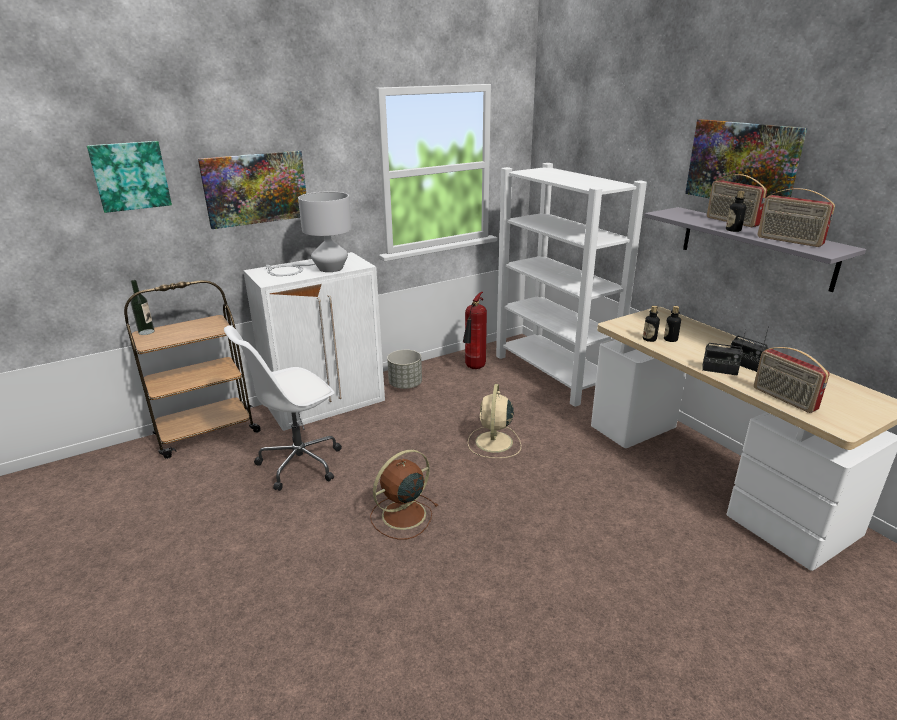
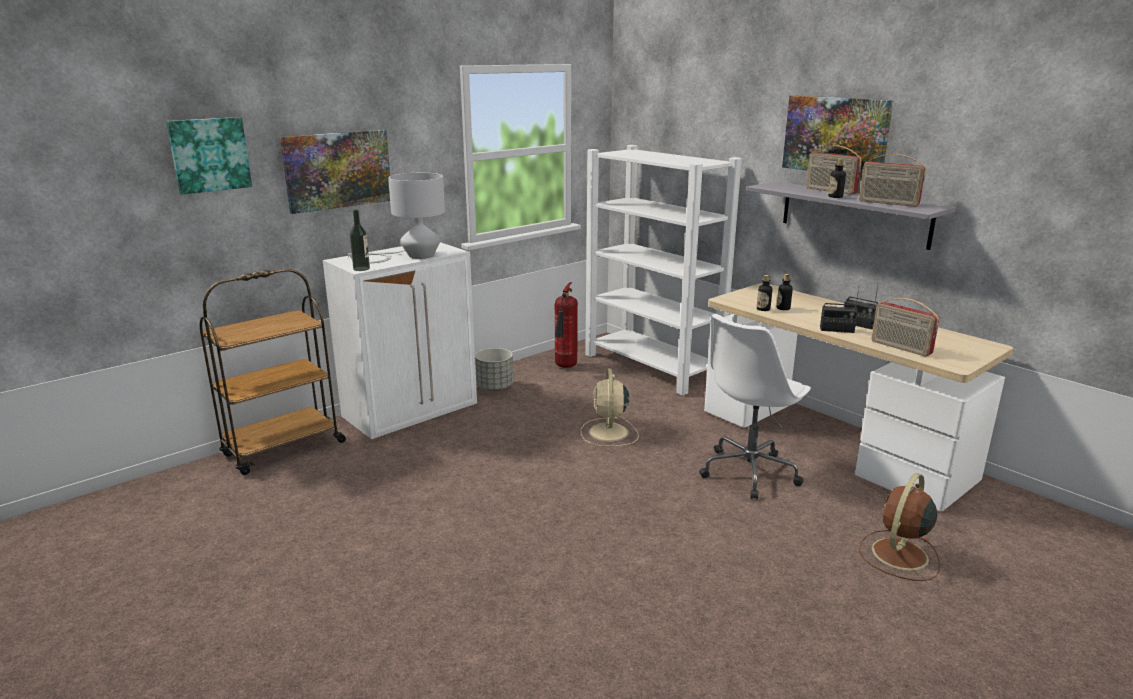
camera: 10 degrees left, 5 degrees down
(146, 332) = (220, 329): bottle -> bottle (361, 269)
(298, 465) = (402, 469): white office chair -> white office chair (747, 473)
(402, 515) = (533, 504): brown fan -> brown fan (898, 555)

